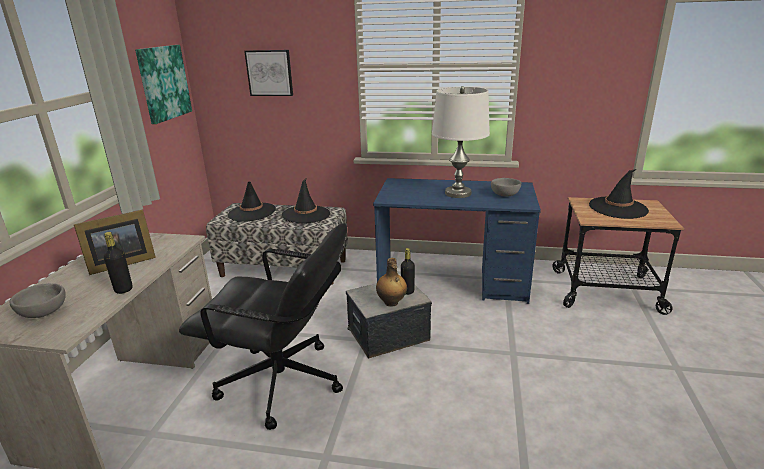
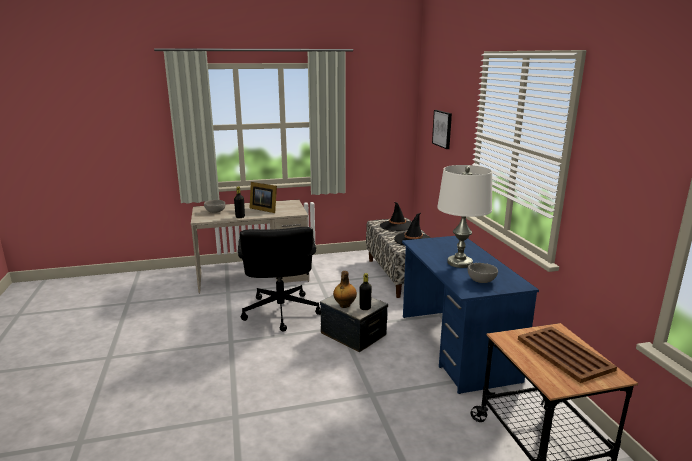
camera: 65 degrees right, 5 degrees down
(163, 83) = (386, 124): picture -> none
(618, 208) = (563, 353): black hat -> brown tray

